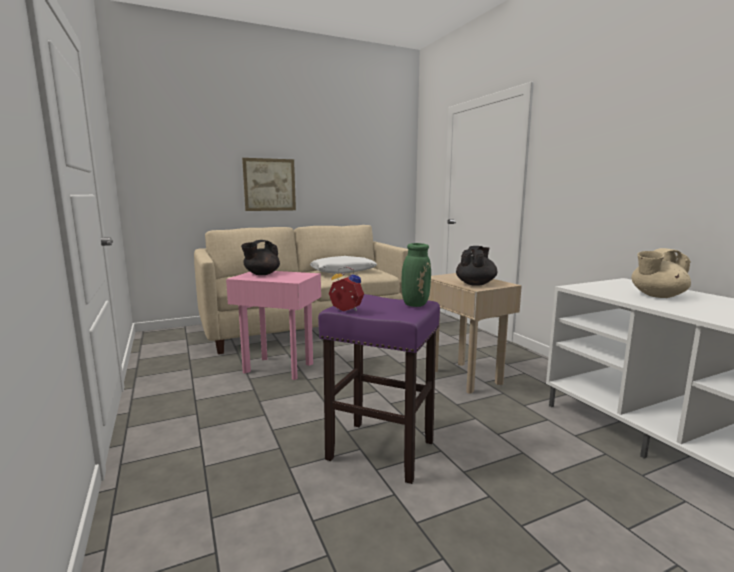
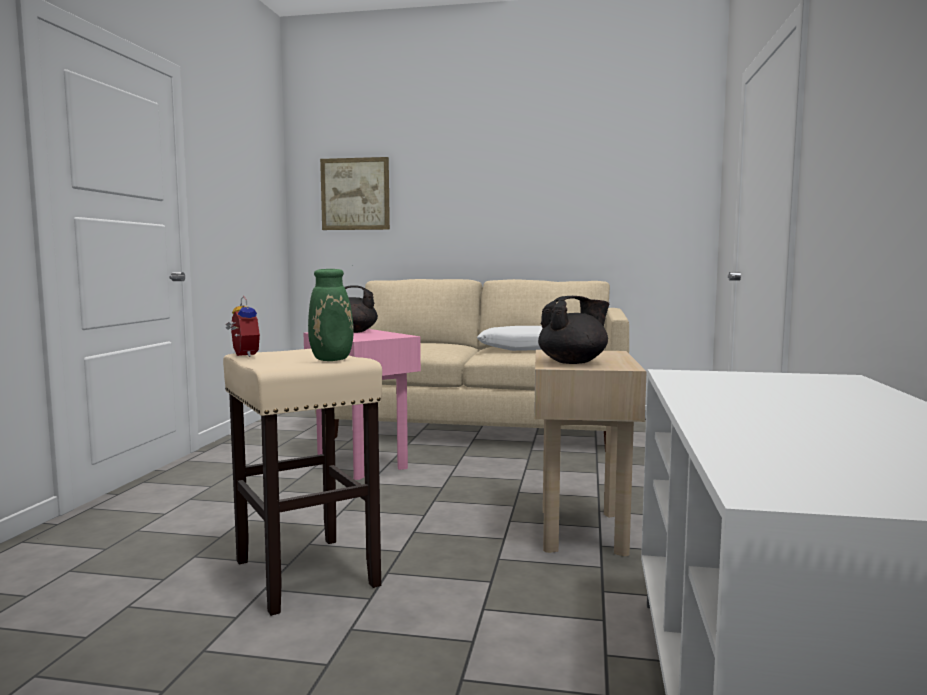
camera: 35 degrees right, 5 degrees down
(269, 184) = (464, 221): picture -> picture (355, 194)
(379, 450) = (304, 572): purple stool -> beige stool
(657, 296) = (783, 397): beige teapot -> none

